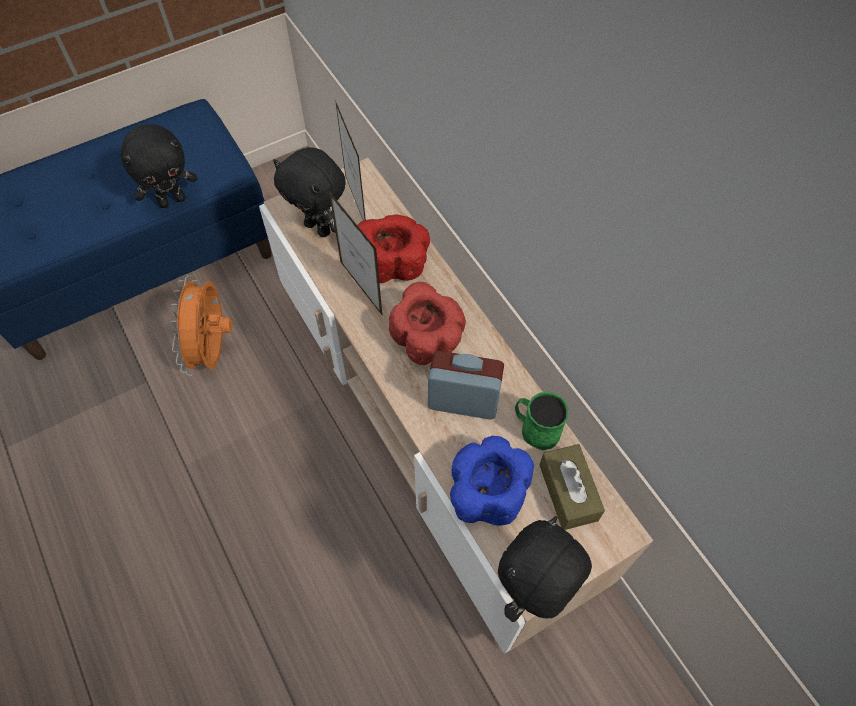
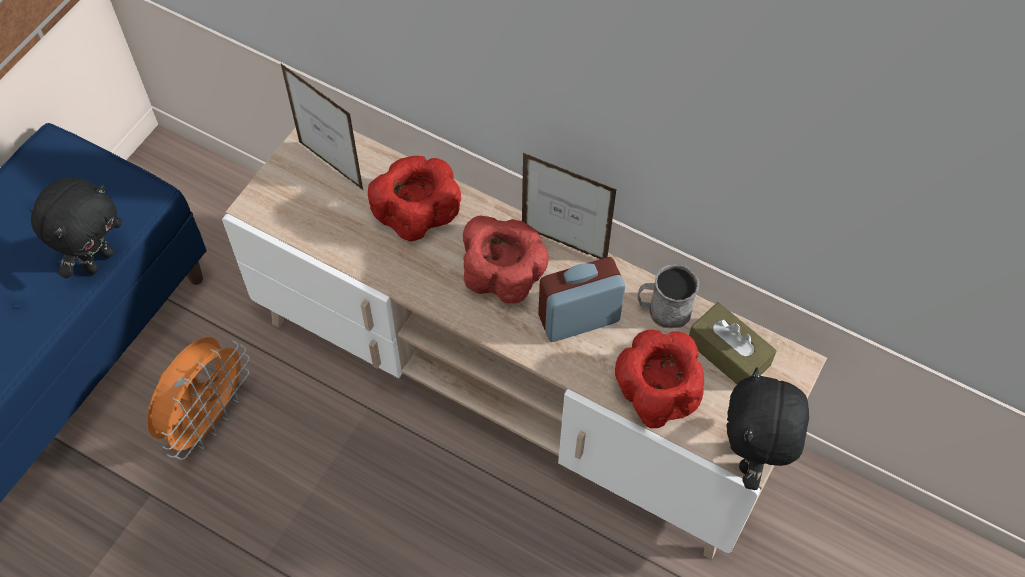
camera: 30 degrees left, 0 degrees up
(213, 350) = (208, 419): orange fan -> orange fan turned 120 degrees counterclockwise
(319, 228) = (310, 212): black plush toy -> none
(361, 288) = (400, 255): picture frame -> picture frame (564, 244)
(486, 492) = (655, 393): blue bowl -> red bowl
(535, 429) = (663, 310): green mug -> grey mug

